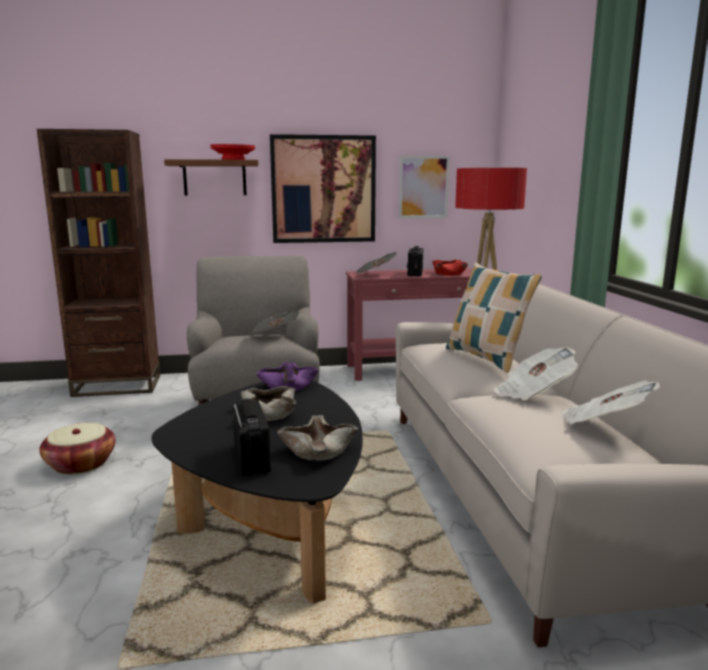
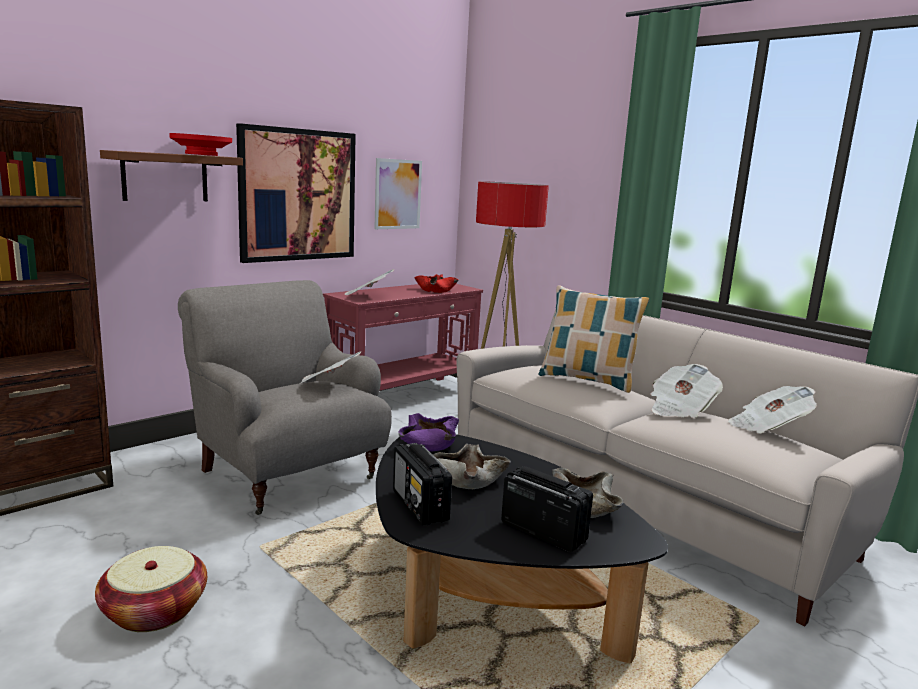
camera: 35 degrees left, 0 degrees up
(415, 274) = (404, 292): radio -> radio (420, 506)

